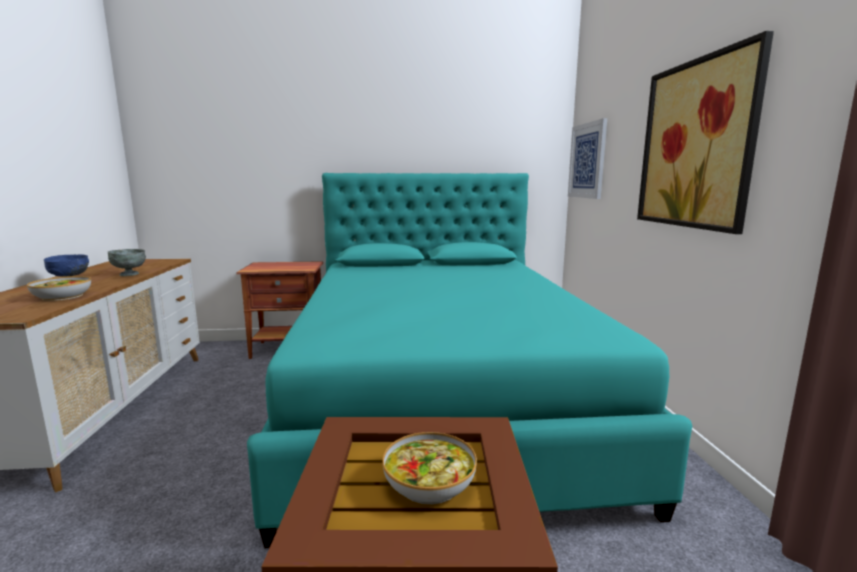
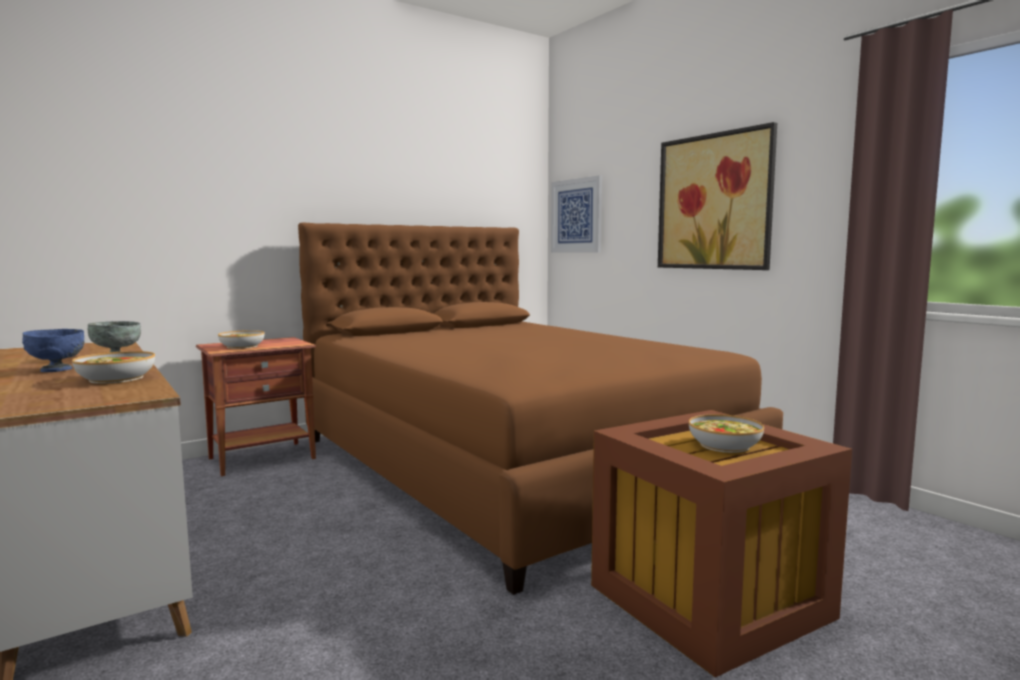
camera: 30 degrees left, 5 degrees down
(269, 267) = (242, 346): none -> bowl
(442, 397) = (511, 464): turquoise bed -> brown bed

